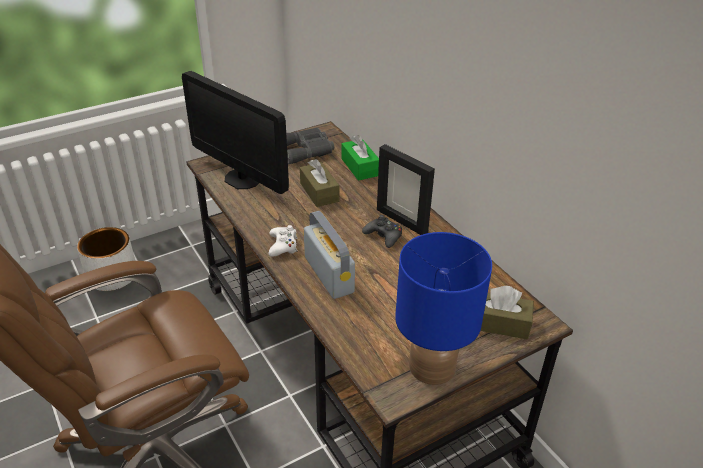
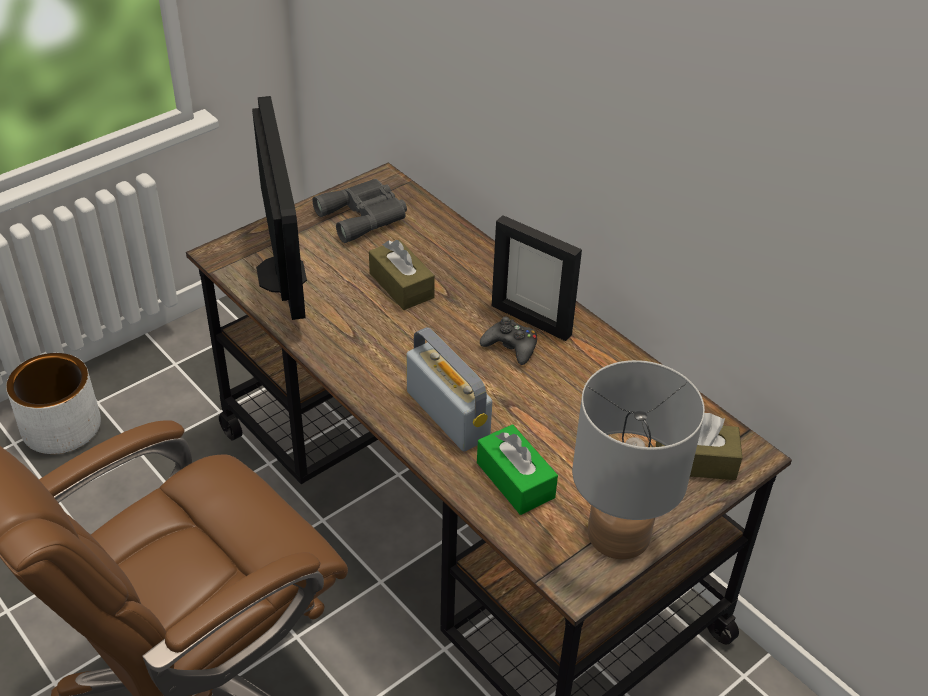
camera: 10 degrees left, 5 degrees up
(242, 179) = (281, 274): monitor -> monitor turned 135 degrees counterclockwise
(283, 246) = (371, 377): white game controller -> none
(360, 167) = (451, 238): green tissue box -> green tissue box (515, 480)
(432, 367) = (619, 535): blue table lamp -> grey table lamp

